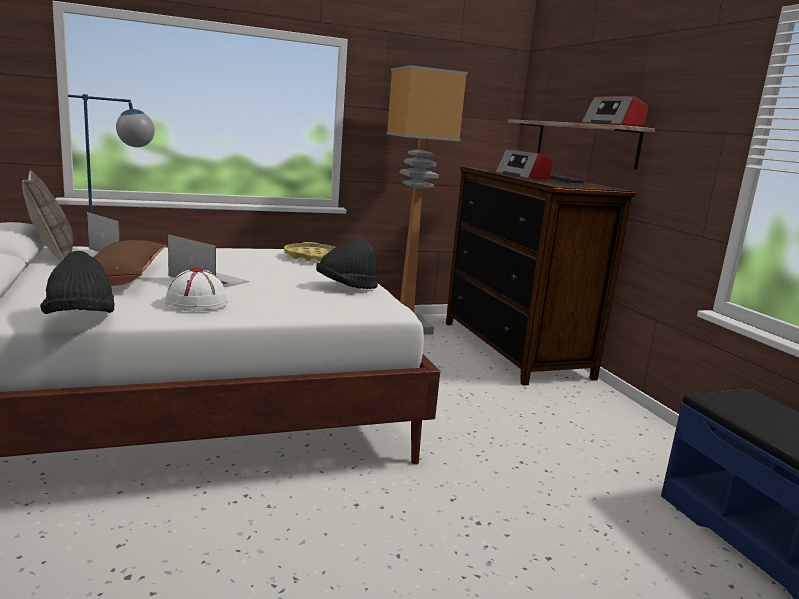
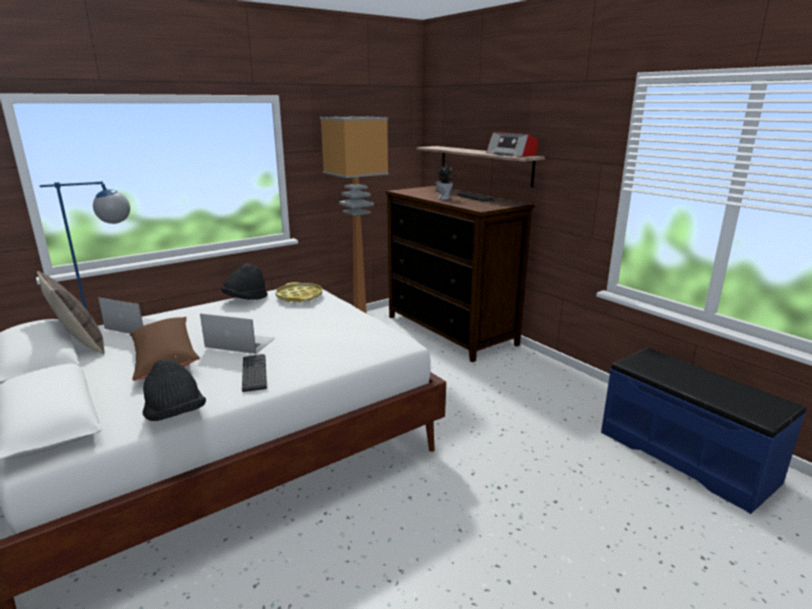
camera: 15 degrees left, 5 degrees up
(197, 303) = (254, 373): white hat -> keyboard
(346, 287) = (352, 326): black hat -> black hat (245, 299)
(522, 176) = (444, 198): radio -> potted plant

